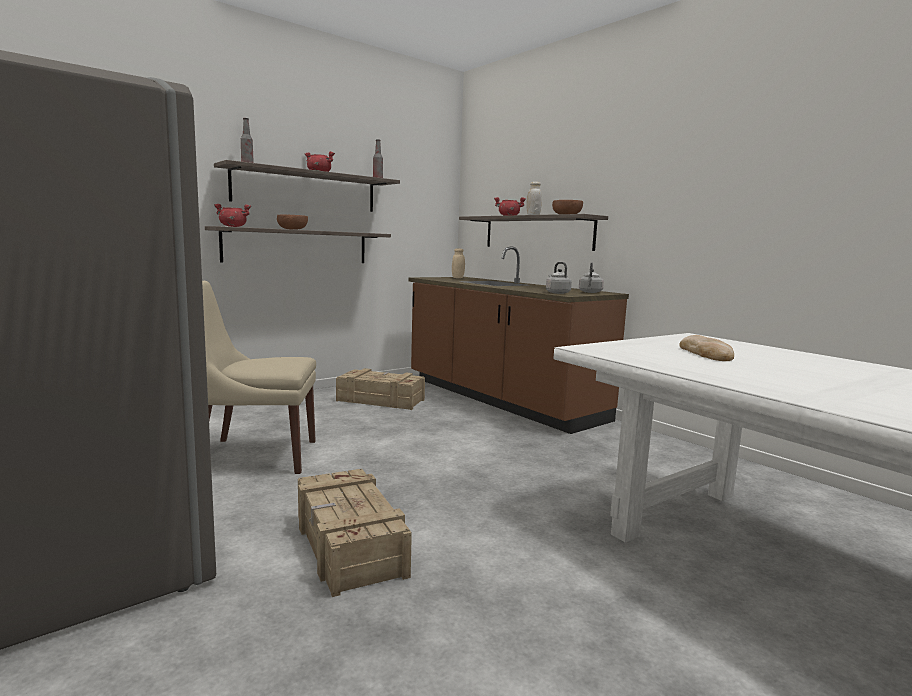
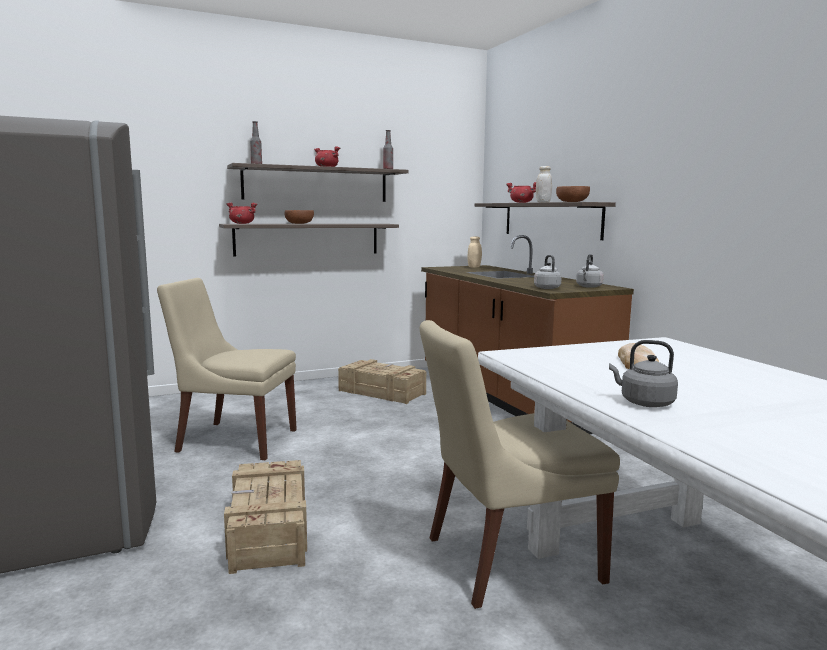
camera: 15 degrees right, 0 degrees up
(600, 547) = (507, 560): none -> beige chair
(765, 383) = (644, 403): none -> grey kettle

